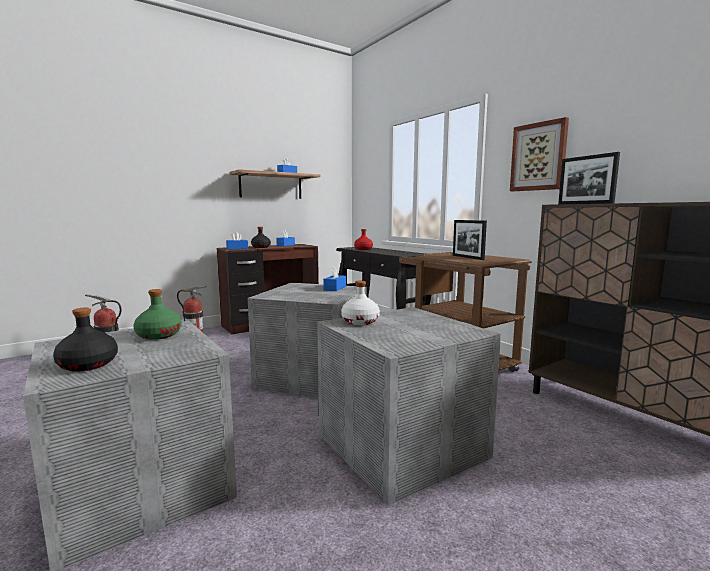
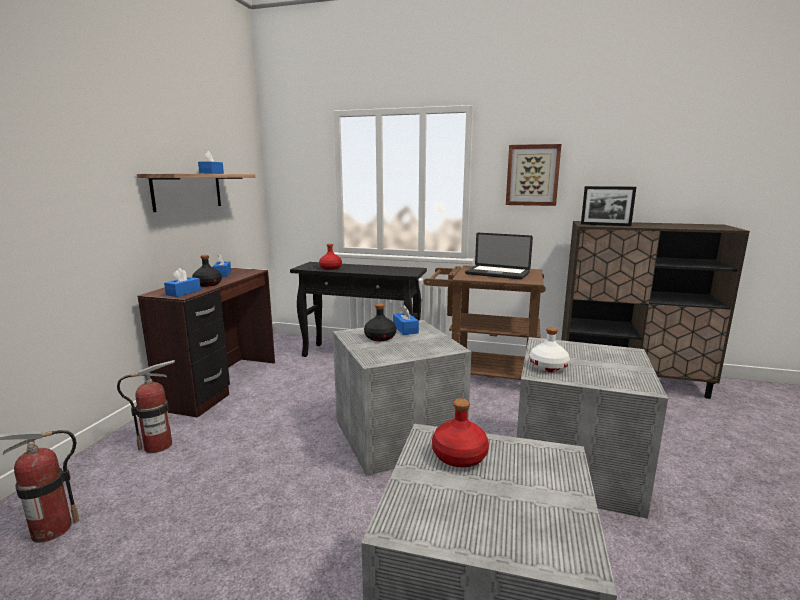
camera: 40 degrees left, 5 degrees up
(87, 365) = (534, 527): black bottle -> black bottle (380, 337)
(158, 335) = (458, 456): green bottle -> red bottle
(467, 257) = (497, 273): picture frame -> laptop

